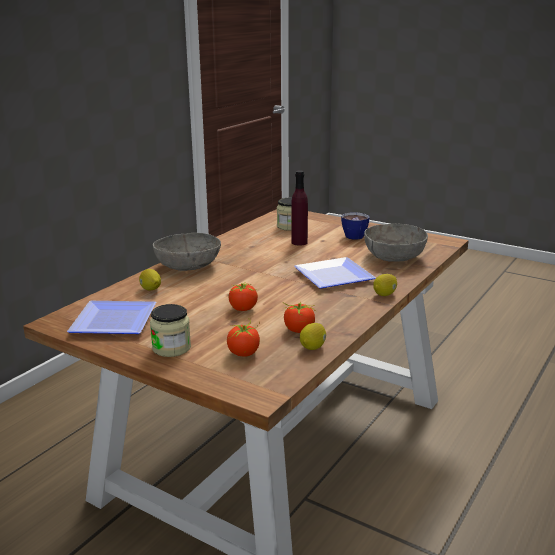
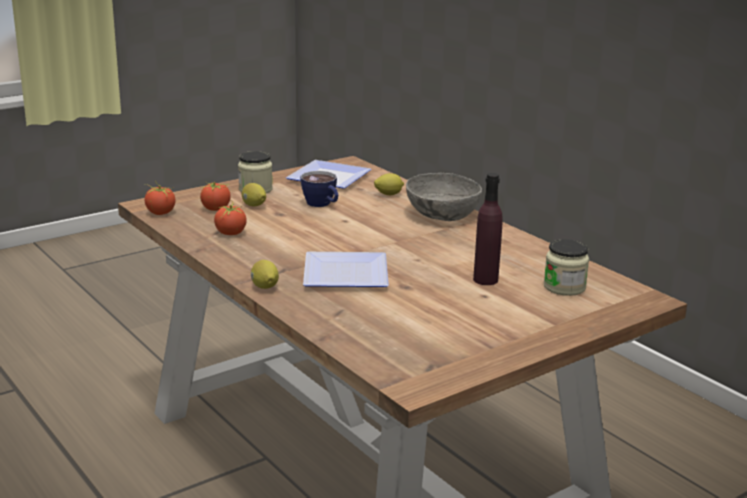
camera: 110 degrees right, 0 degrees up
(243, 309) = (303, 221): tomato -> tomato (160, 213)
(313, 347) = (193, 232): lemon -> lemon (254, 206)
(356, 235) = (493, 323): cup -> cup (322, 204)
(394, 256) = (380, 326): grey bowl -> none

